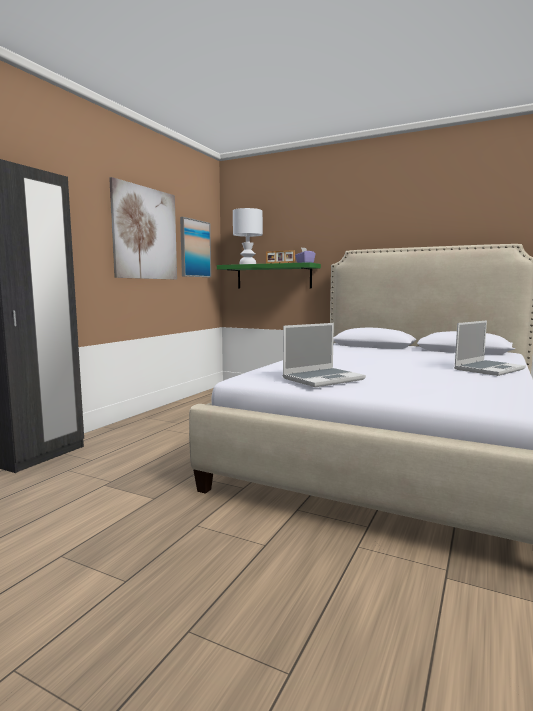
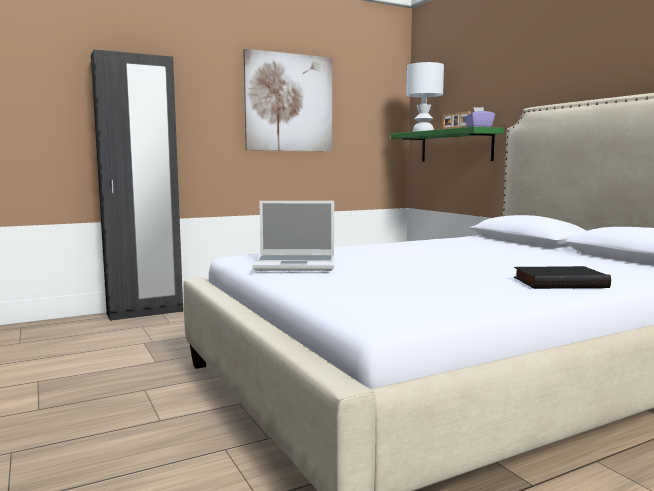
camera: 35 degrees right, 0 degrees up
(195, 248) = (364, 115): picture -> none
(488, 369) = (559, 282): laptop -> black book

